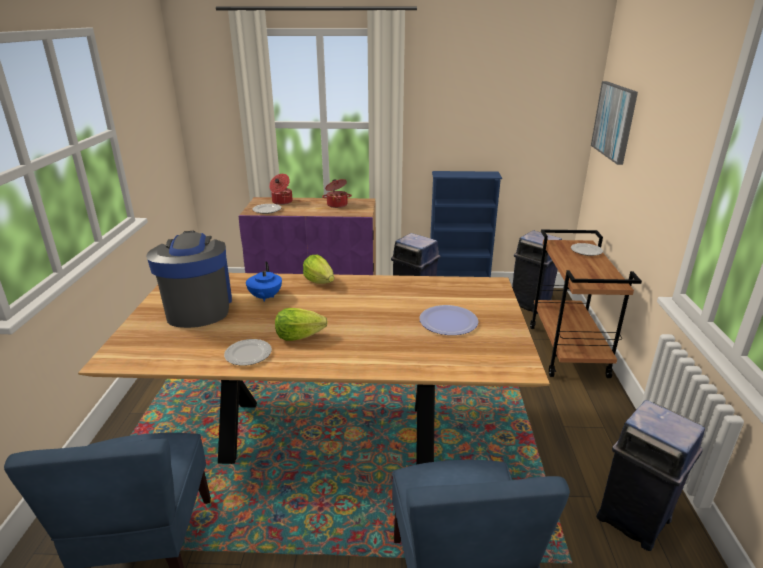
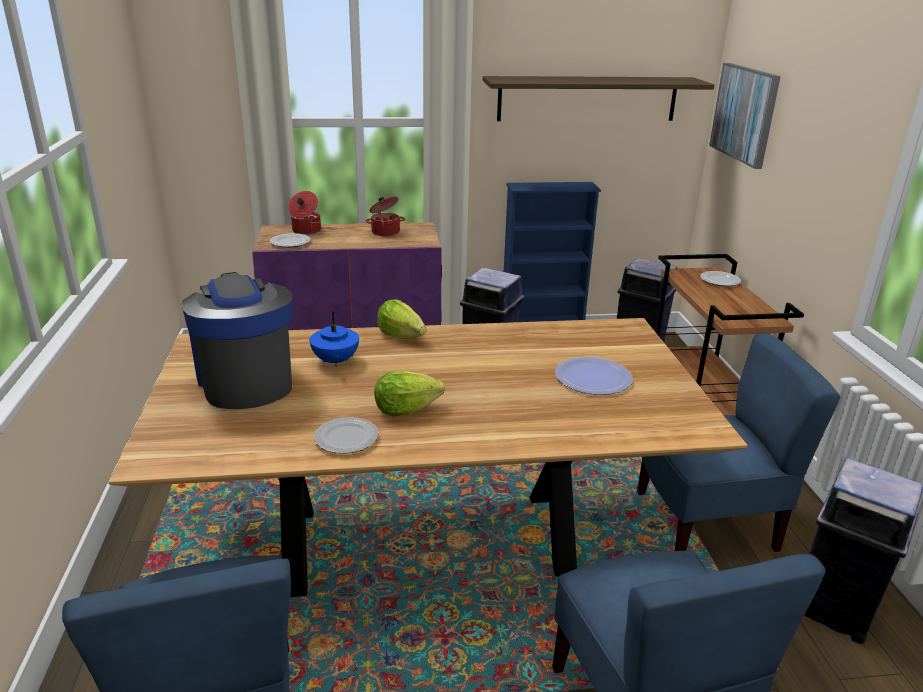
camera: 10 degrees left, 0 degrees up
(494, 108) = (587, 98): none -> shelf
(547, 439) = (706, 523): none -> blue chair

